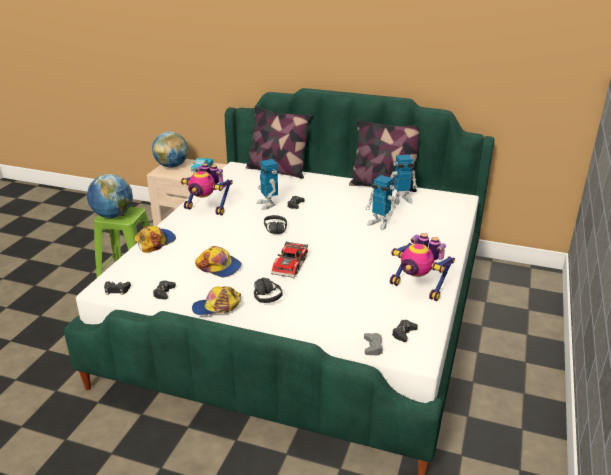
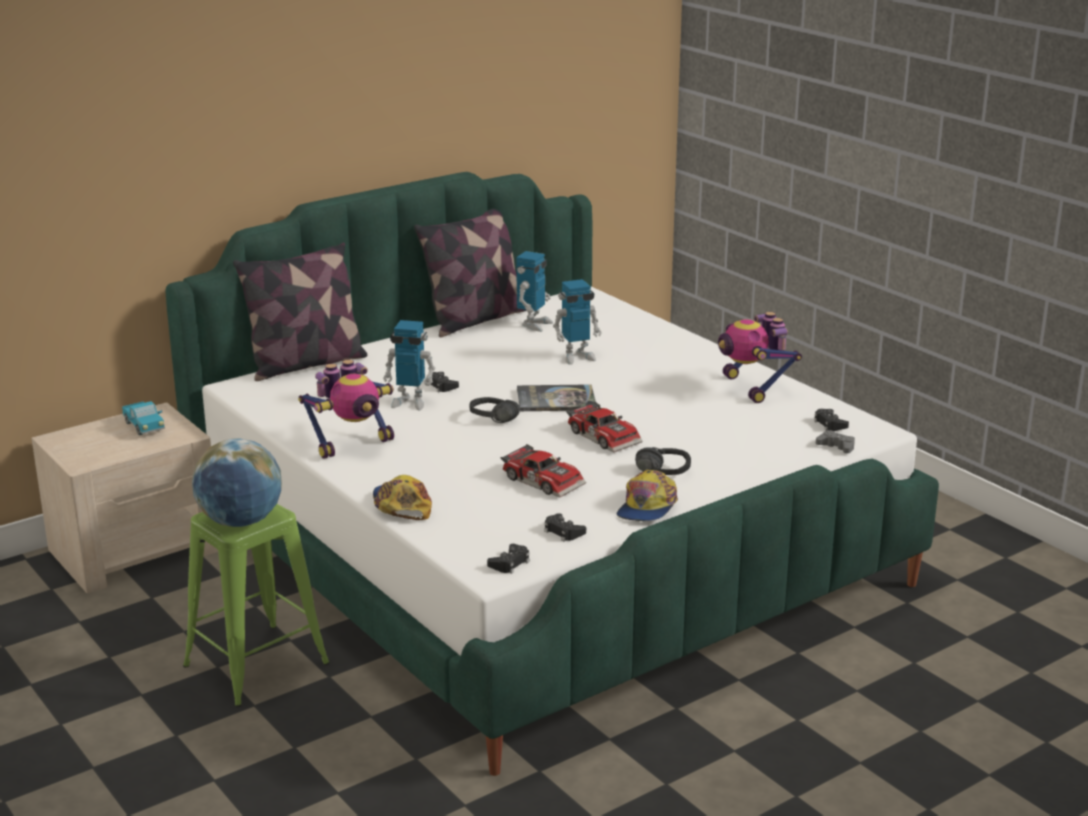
camera: 55 degrees left, 5 degrees down
(172, 166) = (76, 446): globe -> none
(219, 267) = (544, 480): cap -> toy car
(318, 237) = (556, 400): none -> book
(418, 288) = (752, 388): toy robot -> toy robot turned 90 degrees clockwise

